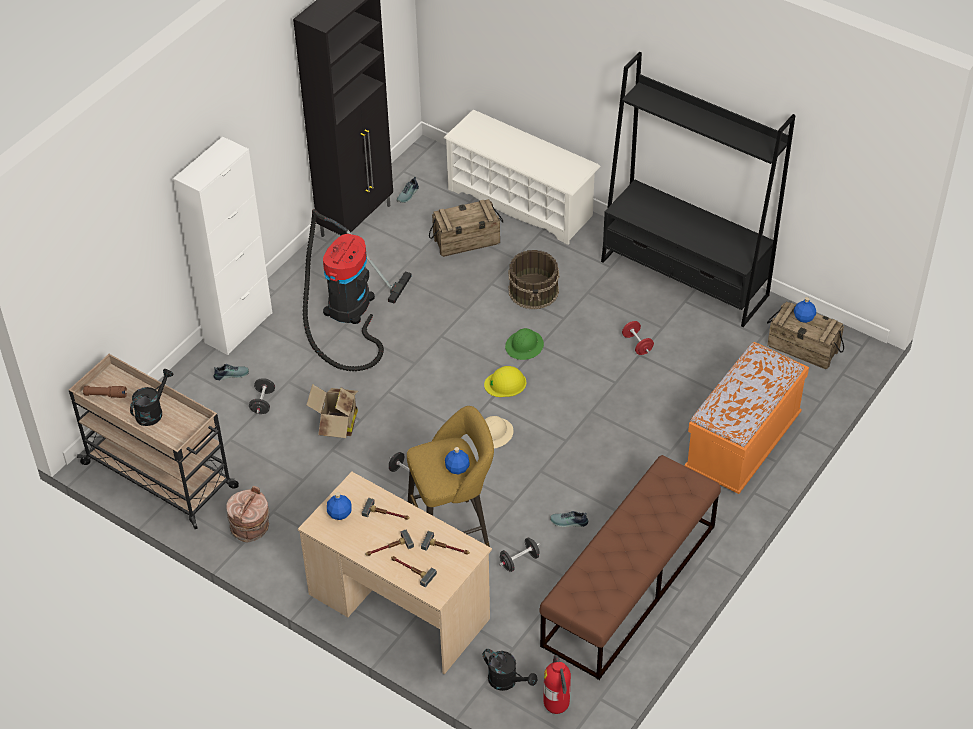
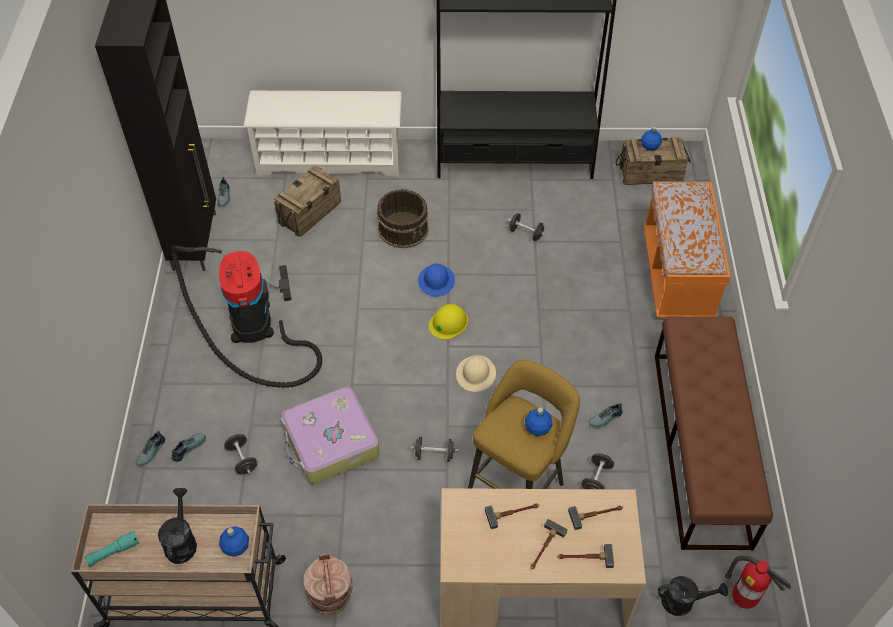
camera: 35 degrees left, 5 degrees up
(105, 395) = (113, 552): brown flashlight -> turquoise flashlight
(203, 364) = (152, 452): none -> shoe
(238, 327) = (159, 397): white cabinet -> none
(336, 425) = (330, 443): cardboard box -> suitcase
(340, 513) = (468, 540): blue bottle -> blue bottle (236, 546)
(524, 346) = (436, 281): green hard hat -> blue hard hat
(637, 344) = (526, 233): red dumbbell -> black dumbbell

